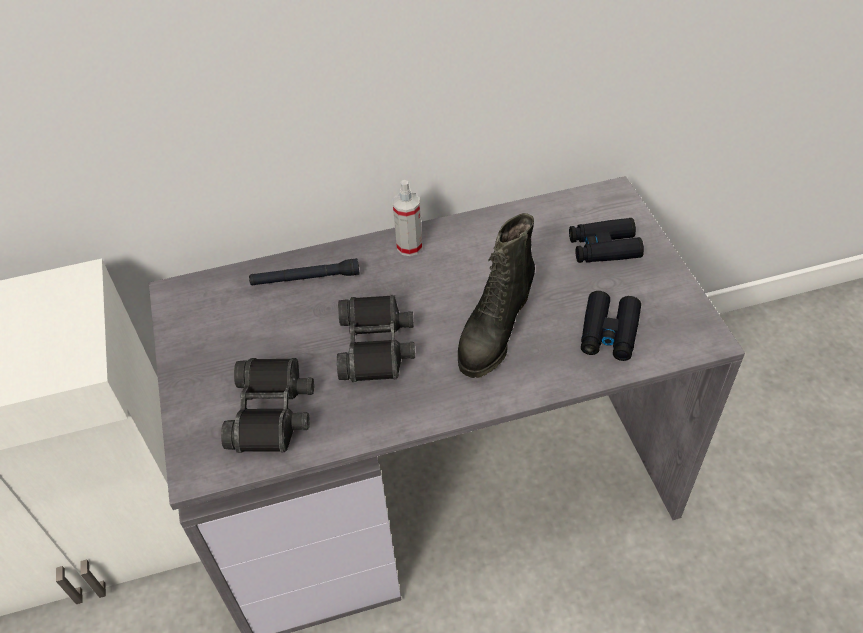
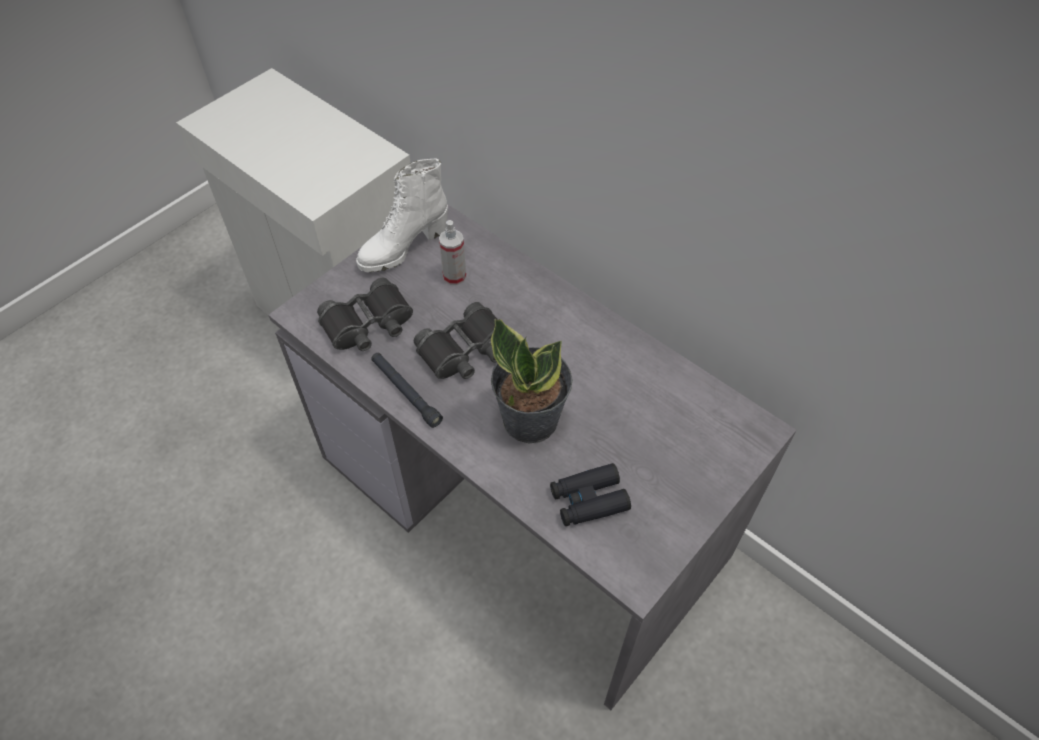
camera: 55 degrees right, 5 degrees up
(196, 337) = (403, 248): none -> white boot
(305, 278) = (498, 274): black flashlight -> black flashlight (405, 392)
(409, 246) = (579, 318): spray bottle -> spray bottle (454, 276)
(493, 333) = (530, 418): black boot -> potted plant
(603, 248) = (686, 453): black binoculars -> none

